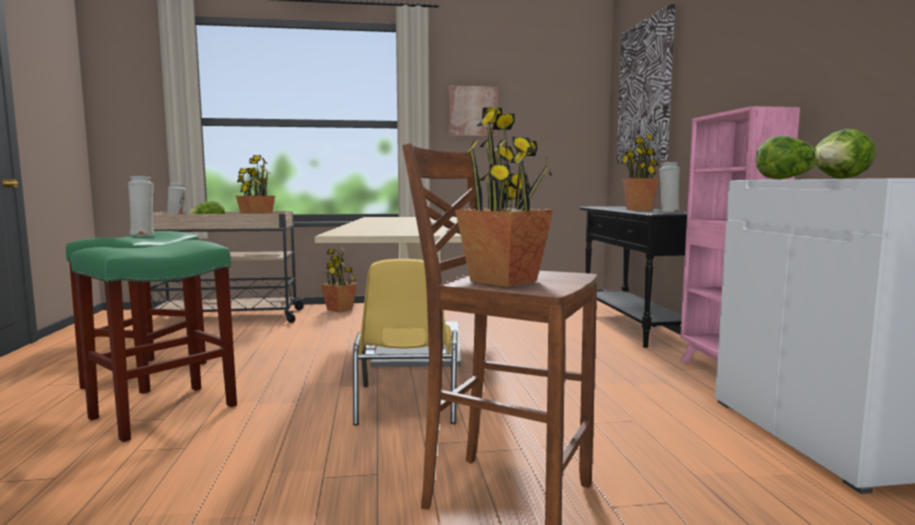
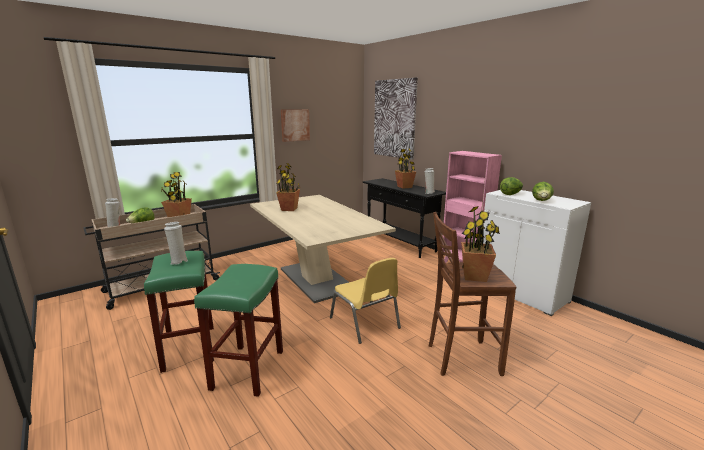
camera: 30 degrees left, 10 degrees up
(340, 309) = (232, 261): potted plant -> potted plant (289, 209)

